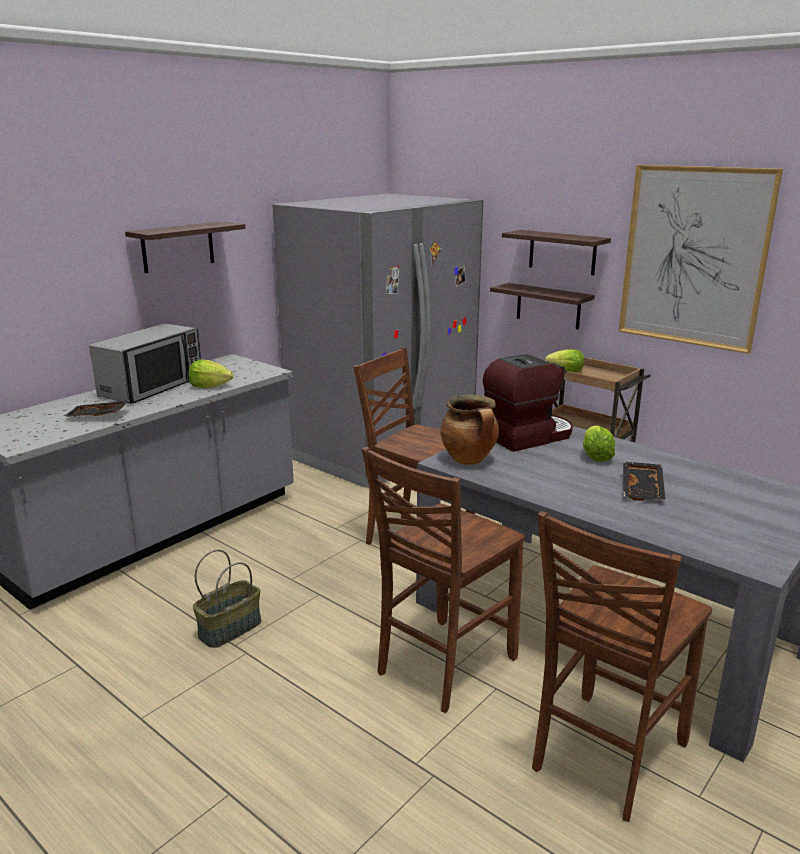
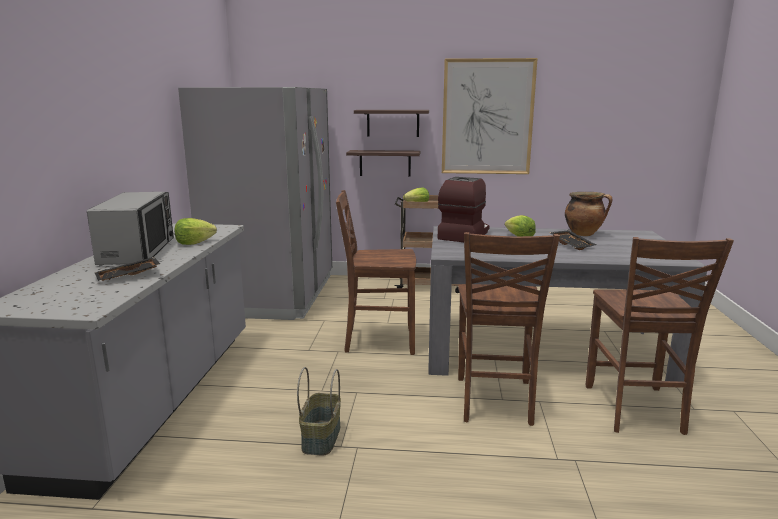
camera: 35 degrees left, 5 degrees down
(178, 247) = (122, 119): shelf -> none
(469, 460) = (459, 251): cooking pot -> cooking pot (584, 234)

